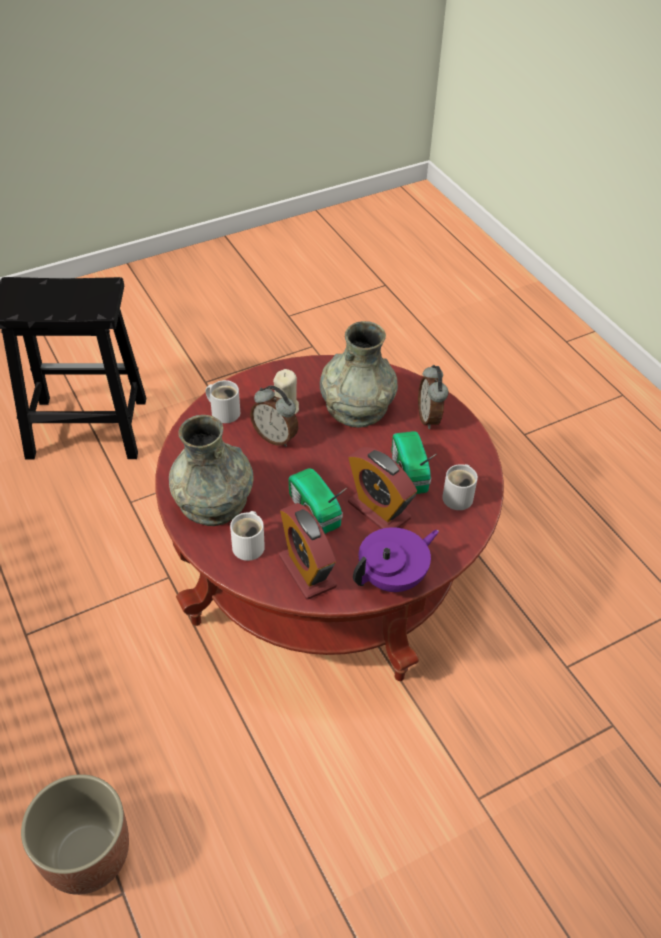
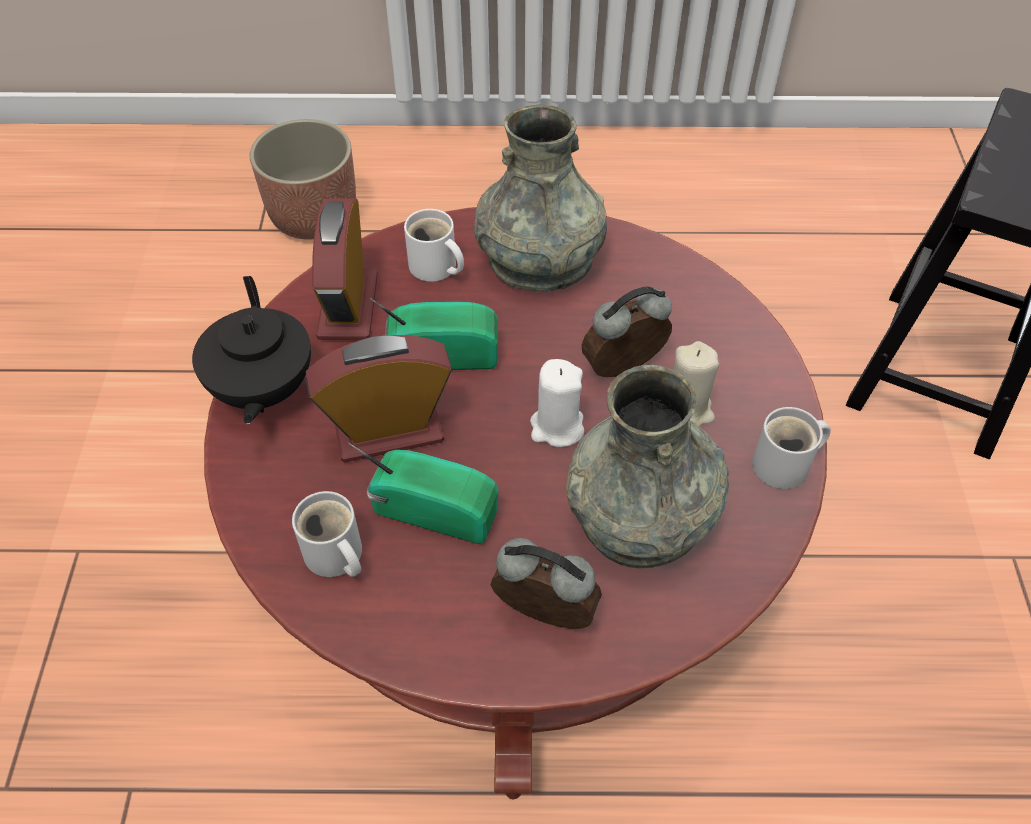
camera: 120 degrees right, 5 degrees up
(224, 411) = (719, 330): white mug -> white mug (786, 466)
(307, 571) = (348, 306): alarm clock -> alarm clock turned 90 degrees counterclockwise
(329, 449) = (556, 427): none -> white candle
(393, 578) = (262, 390): purple teapot -> black teapot

